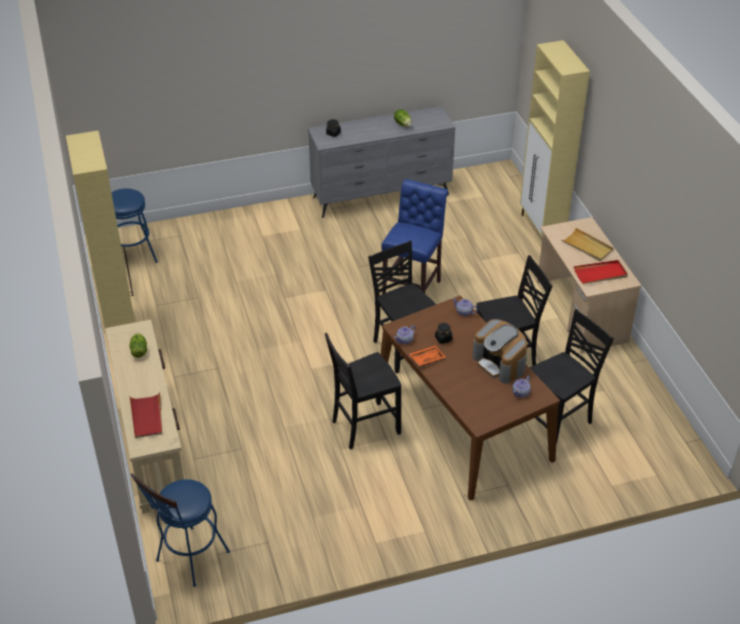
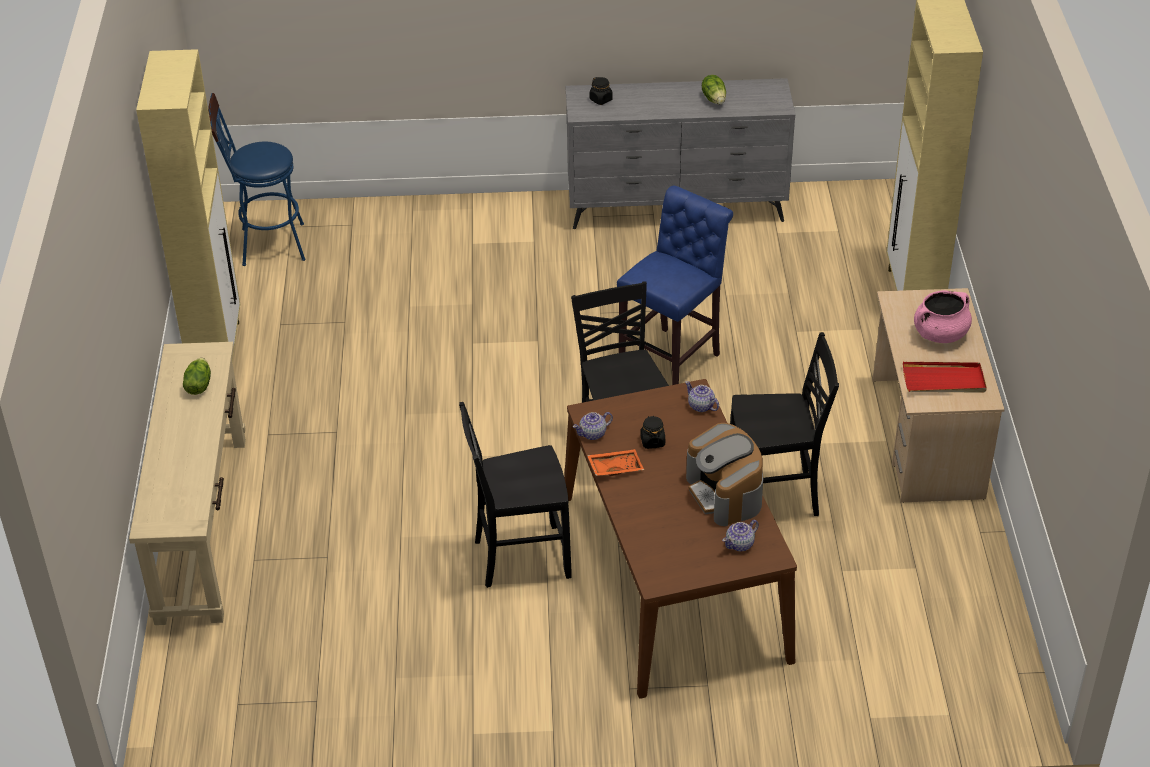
camera: 15 degrees right, 0 degrees up
(147, 417) = (174, 483): red tray -> none
(188, 560) = (195, 705): blue stool -> none
(558, 421) = (824, 603): black chair -> none
(587, 246) = (940, 334): beige tray -> pink cooking pot

